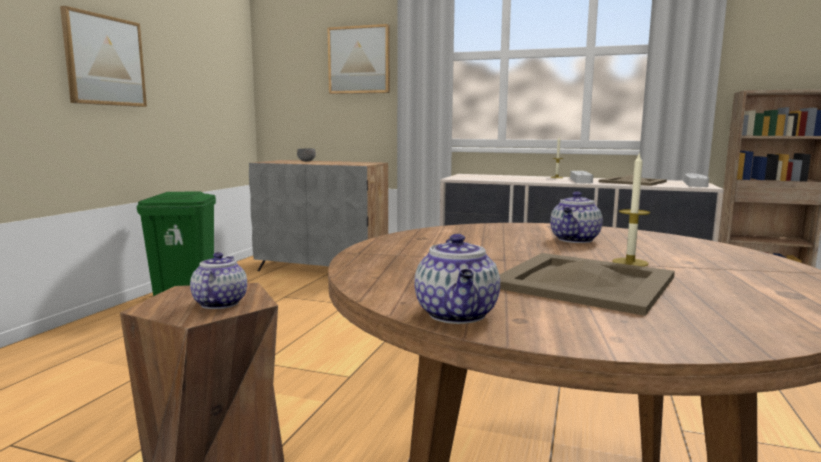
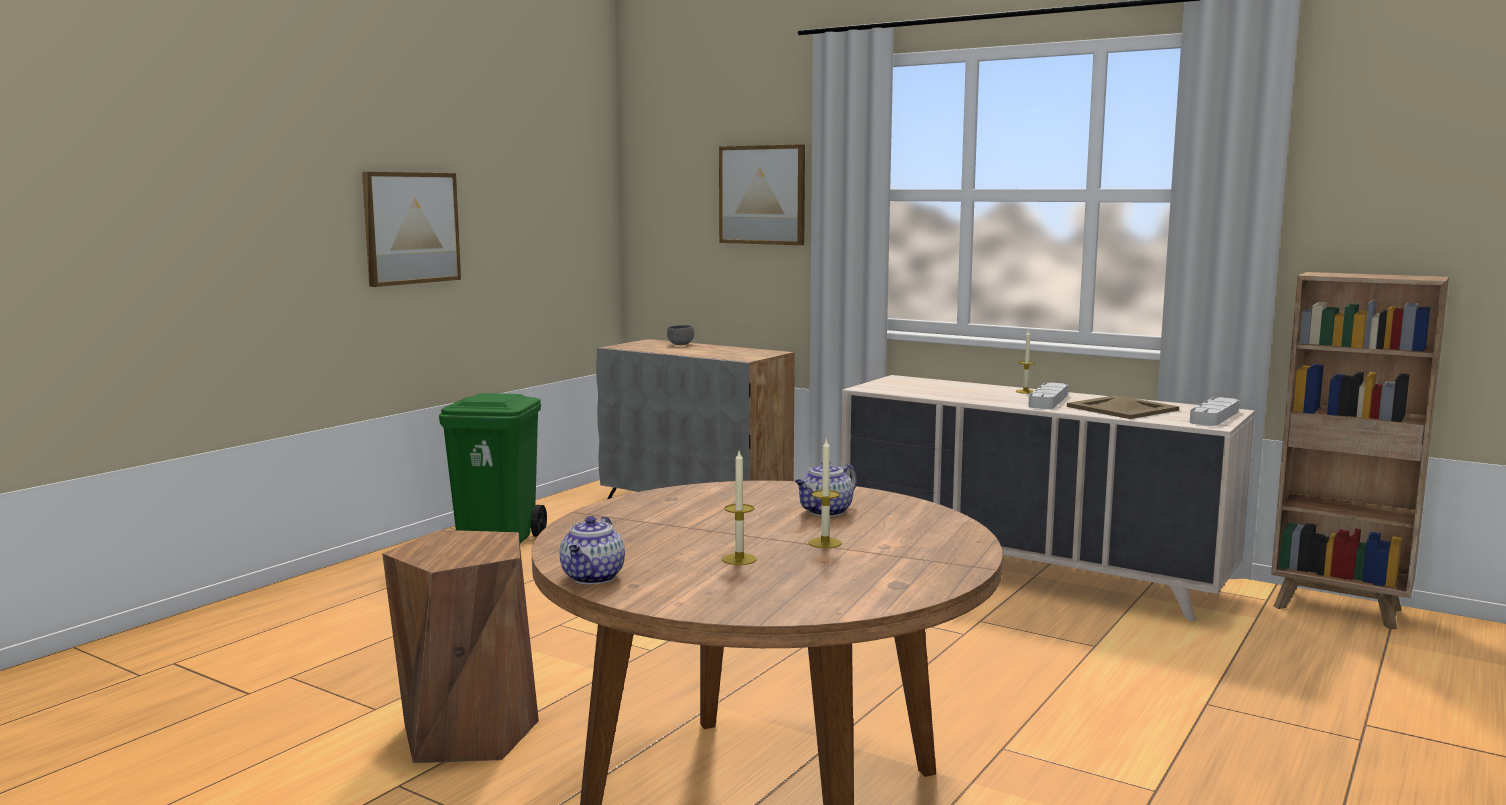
camera: 15 degrees right, 0 degrees up
(220, 303) = (469, 551): teapot -> none
(582, 282) = (739, 559): beige tray -> candle

